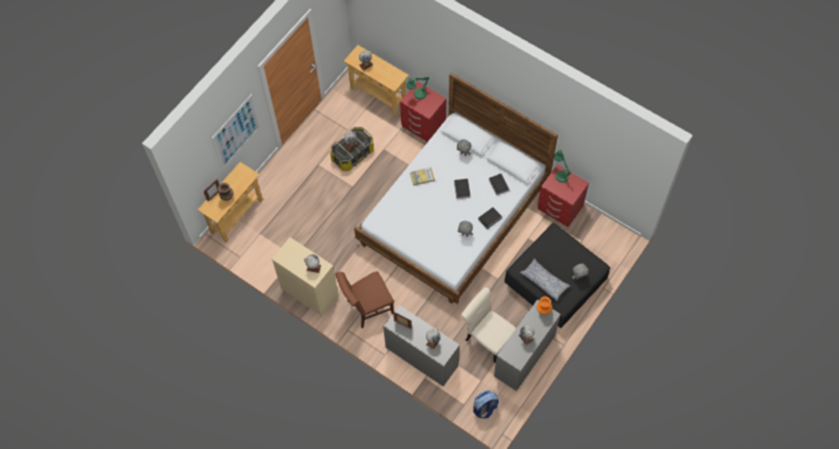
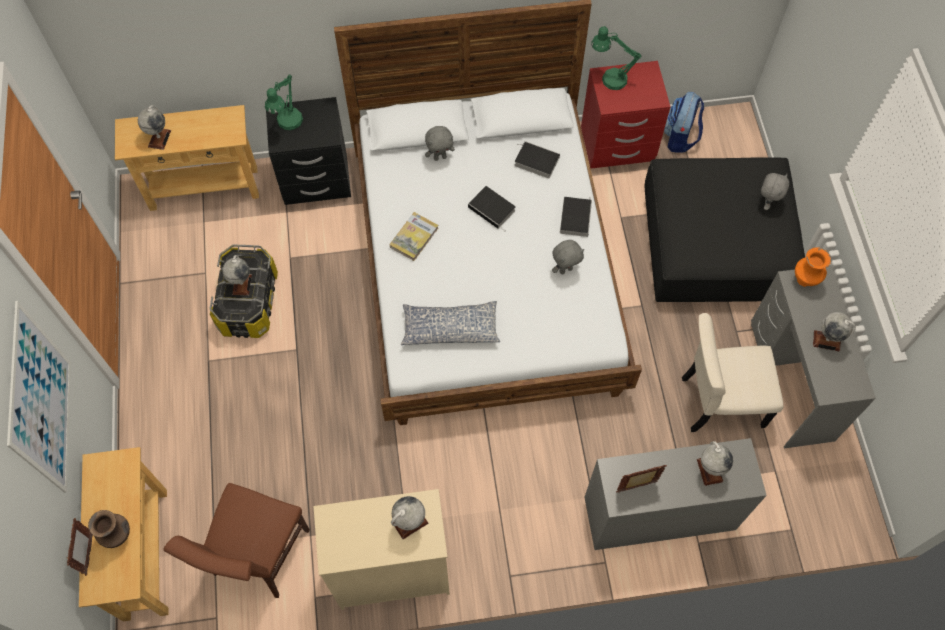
camera: 45 degrees left, 0 degrees up
(367, 308) = (505, 514): brown chair -> brown chair (258, 557)
(423, 126) = (316, 180): red nightstand -> black nightstand
(485, 408) = (824, 507): backpack -> backpack (680, 137)
(544, 281) = (731, 246): pillow -> pillow (450, 327)

